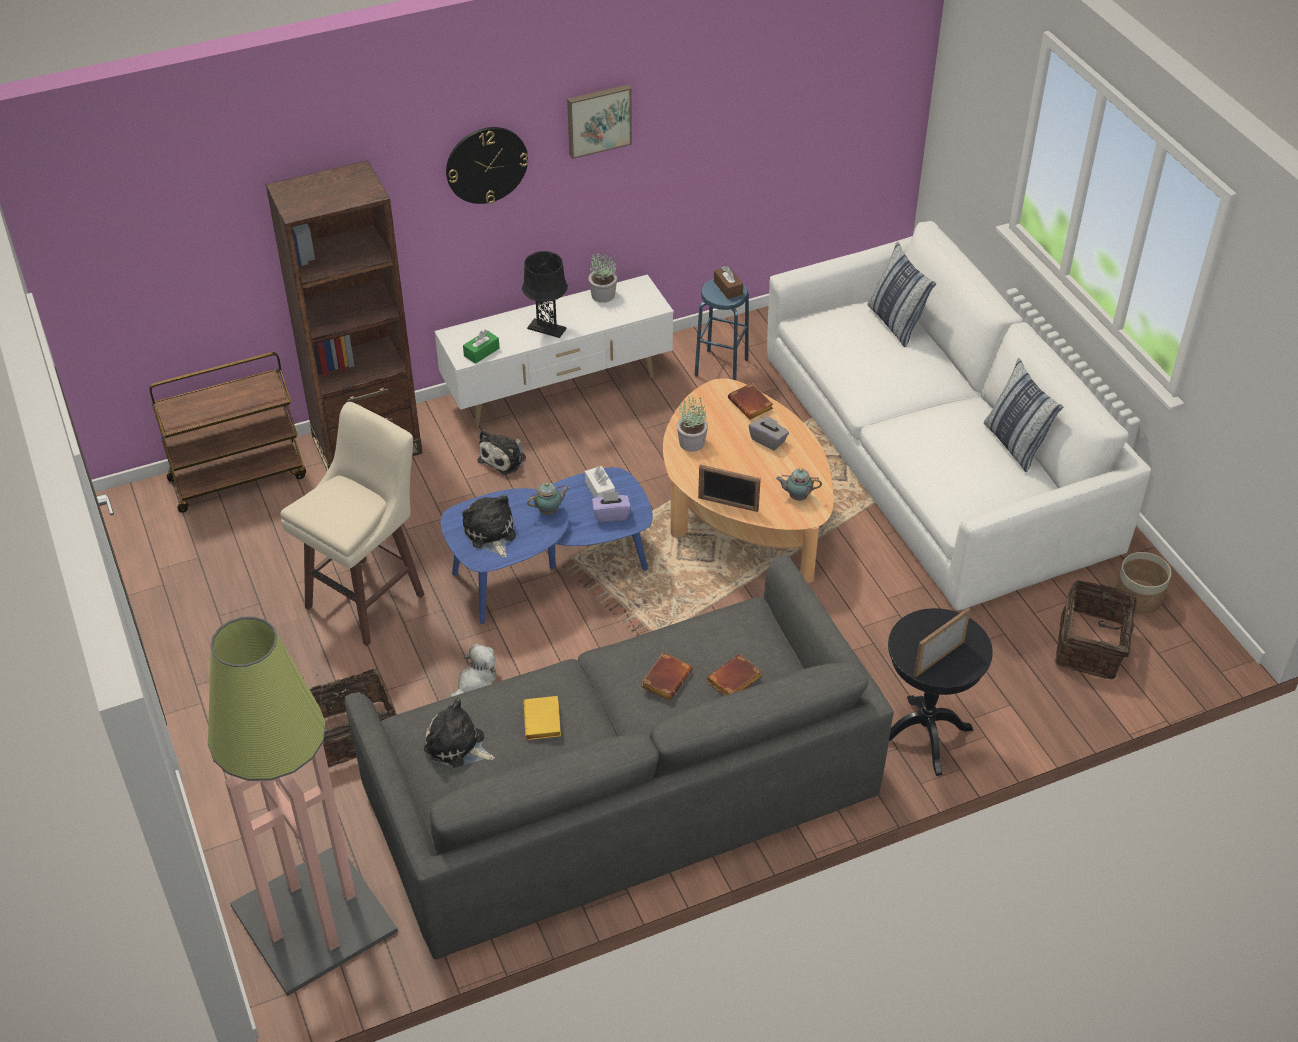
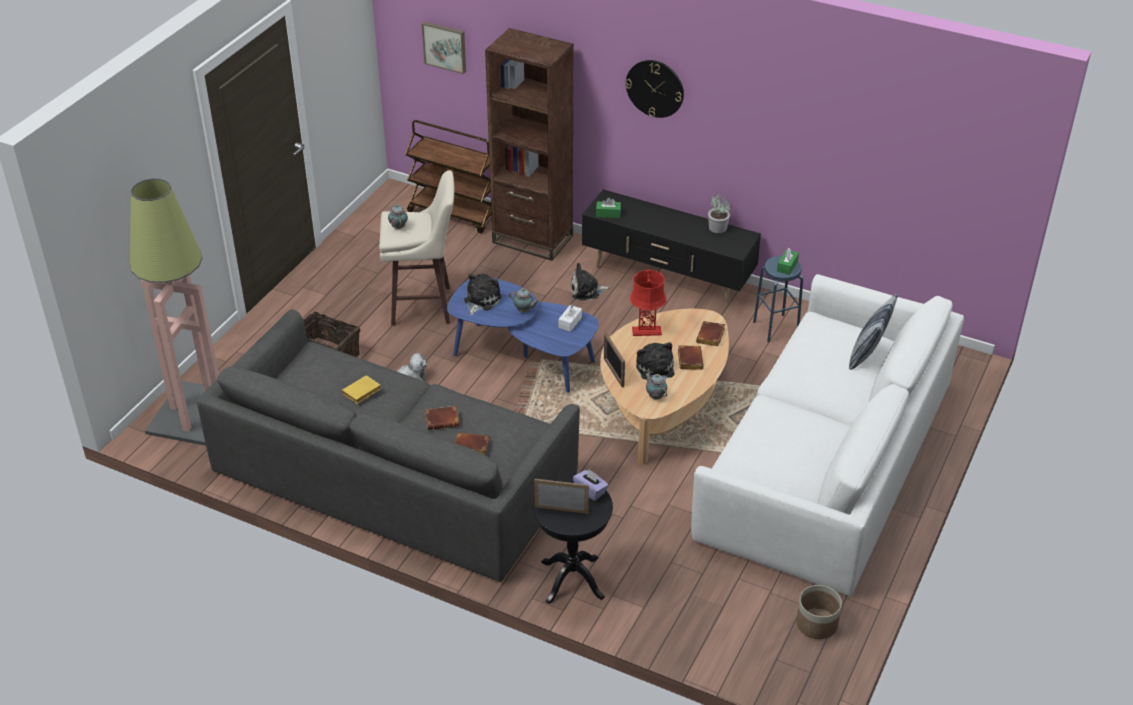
camera: 50 degrees right, 5 degrees down
(333, 512) = (398, 226): none -> teapot
(457, 746) = (313, 373): plush toy -> plush toy (655, 371)
(547, 328) = (660, 224): black table lamp -> none
(559, 390) = (668, 278): white tv stand -> black tv stand
(598, 119) = (739, 95): picture -> picture (445, 46)
(611, 515) = (556, 337): purple tissue box -> purple tissue box (590, 491)
(691, 442) = (647, 331): potted plant -> red table lamp
(728, 288) = (787, 266): brown tissue box -> green tissue box
(768, 440) = (689, 359): grey tissue box -> brown book
(1015, 444) = (826, 464): pillow -> none
(1092, 646) = (742, 622): basket -> none

